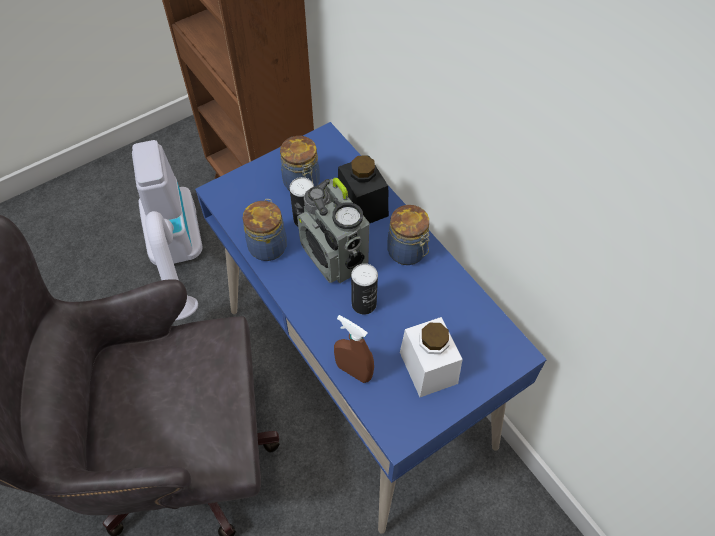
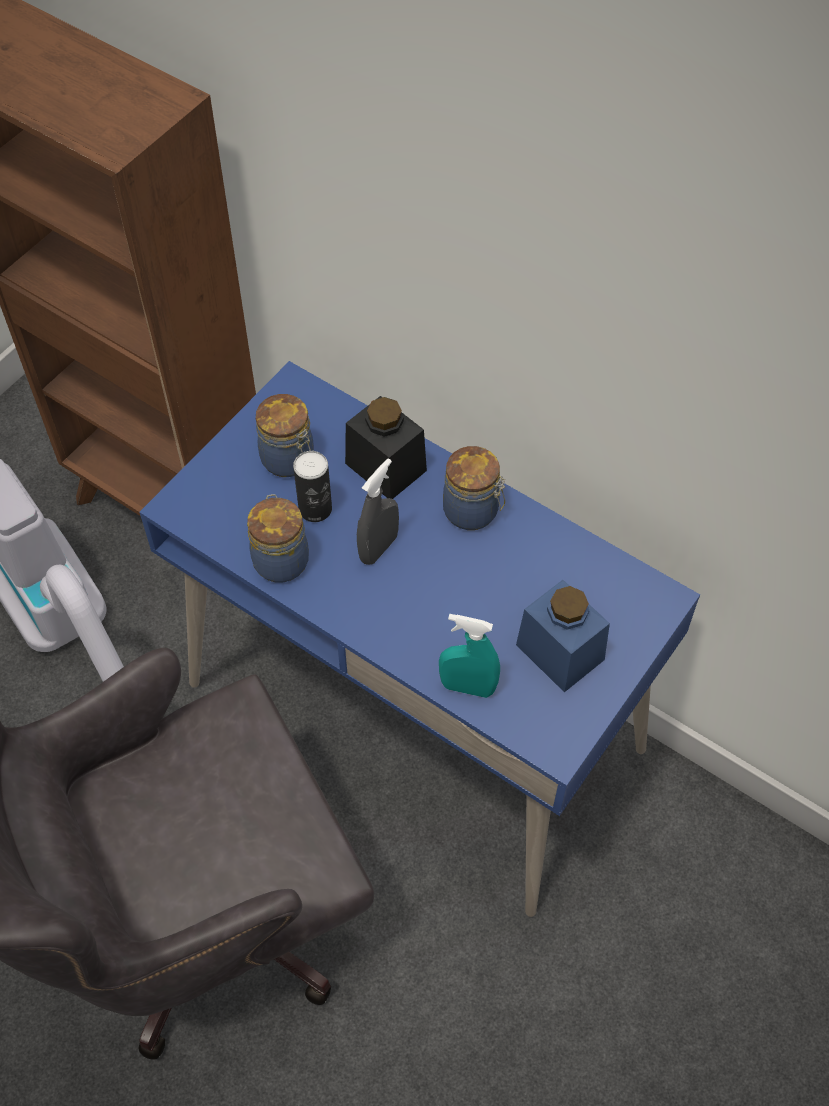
camera: 20 degrees left, 0 degrees up
(334, 257) = (378, 548): radio -> grey spray bottle
(353, 371) = (467, 687): brown spray bottle -> turquoise spray bottle
(364, 304) = (444, 597): can -> none
(428, 368) = (560, 652): white jar -> blue jar

